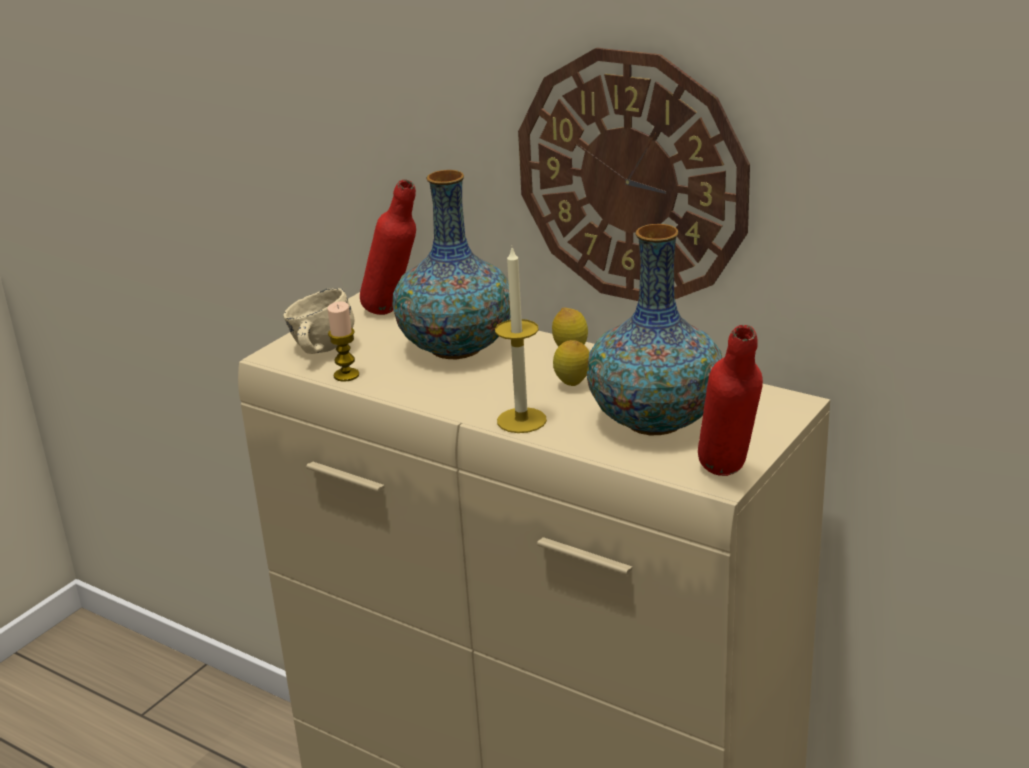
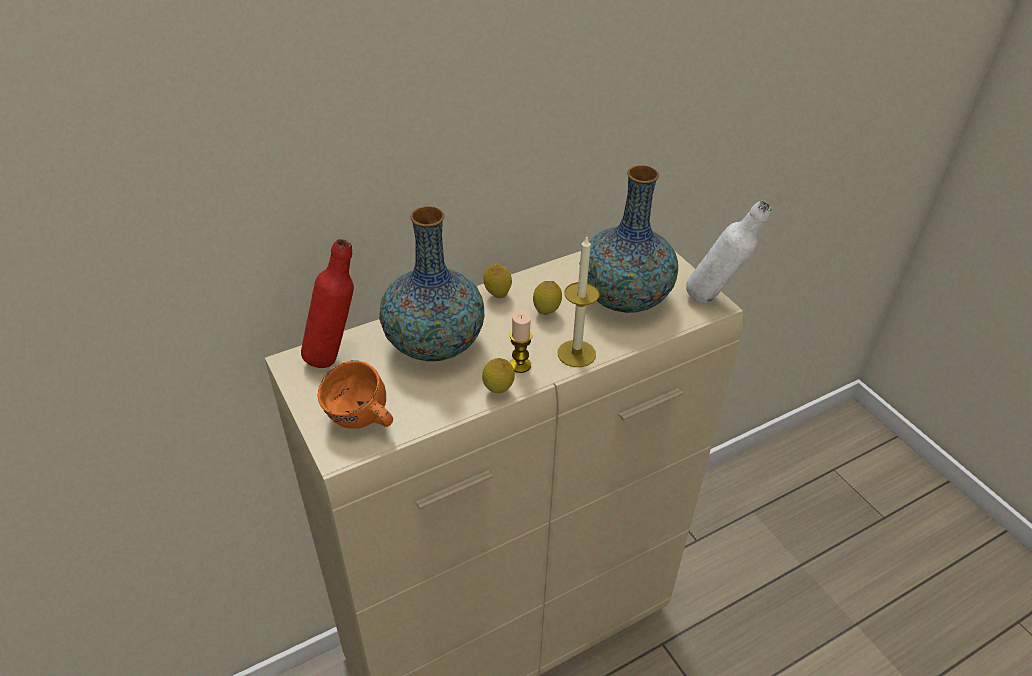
camera: 65 degrees left, 15 degrees up
(318, 352) = (361, 422): beige mug -> orange mug
(346, 375) = (422, 419): candle -> candle (520, 365)
(418, 398) = (498, 391): none -> lemon
(631, 178) = (507, 149): wall clock -> none
(728, 479) = (714, 300): red bottle -> white bottle

